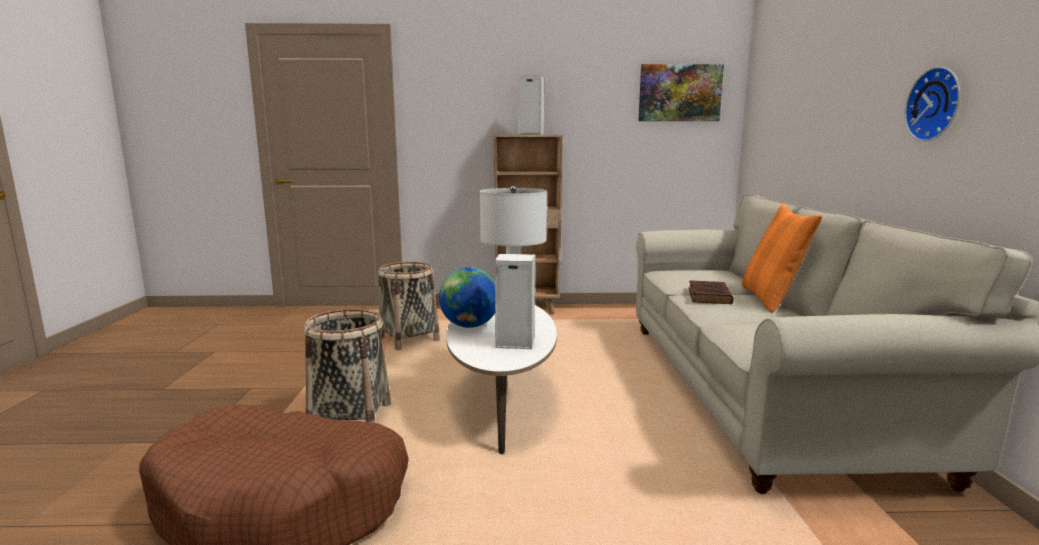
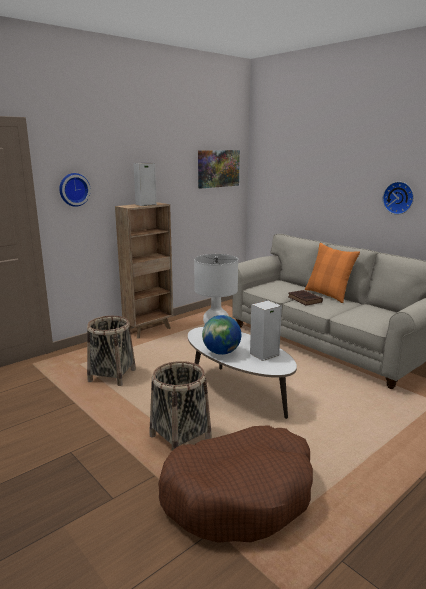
camera: 40 degrees left, 5 degrees up
(442, 110) = (73, 189): none -> wall clock

